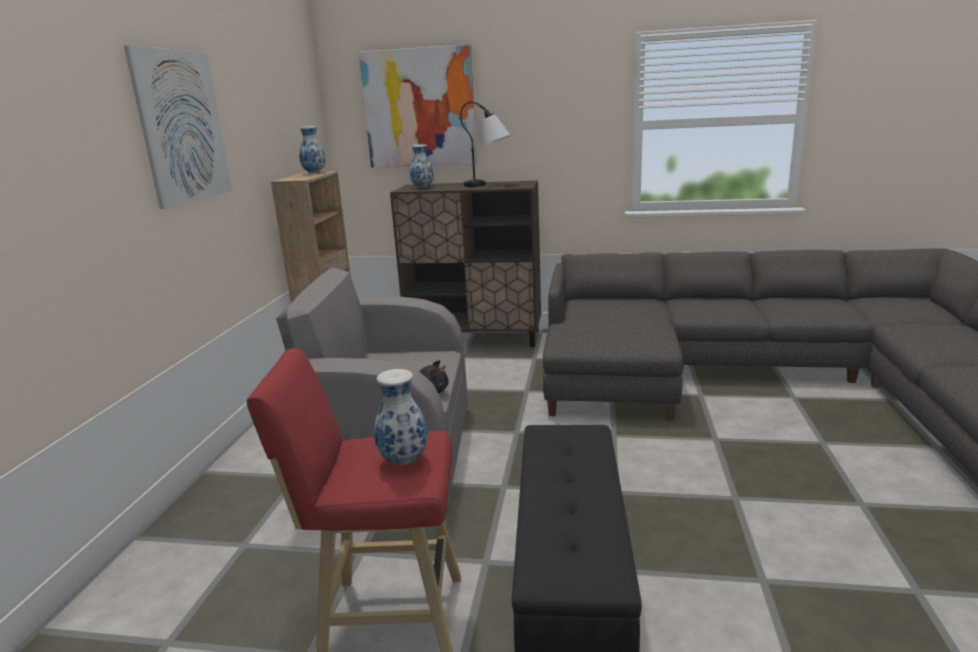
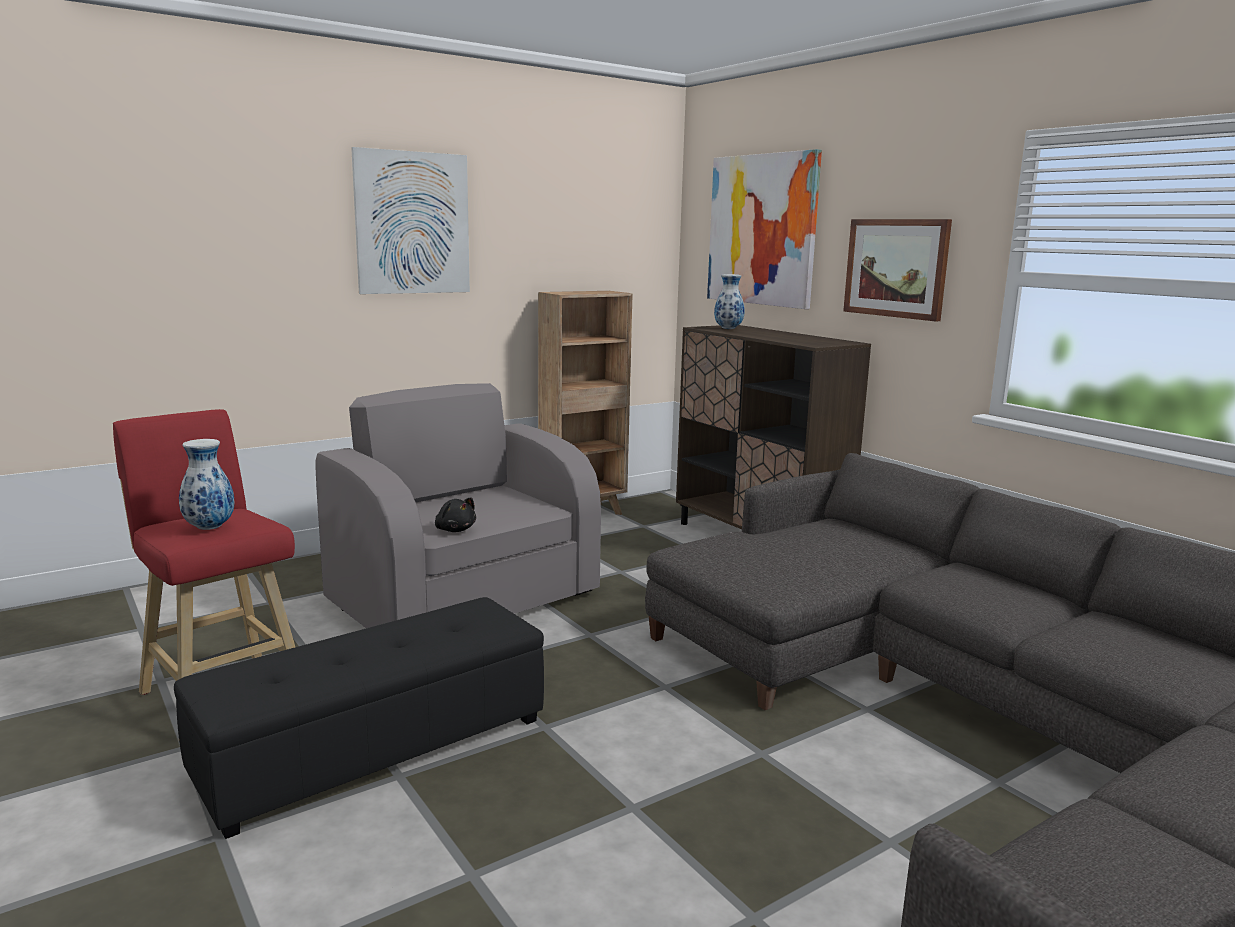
camera: 45 degrees right, 5 degrees down
(315, 172) = (607, 291): vase -> none
(488, 185) = (793, 338): table lamp -> none
(549, 126) = (896, 268): none -> picture

